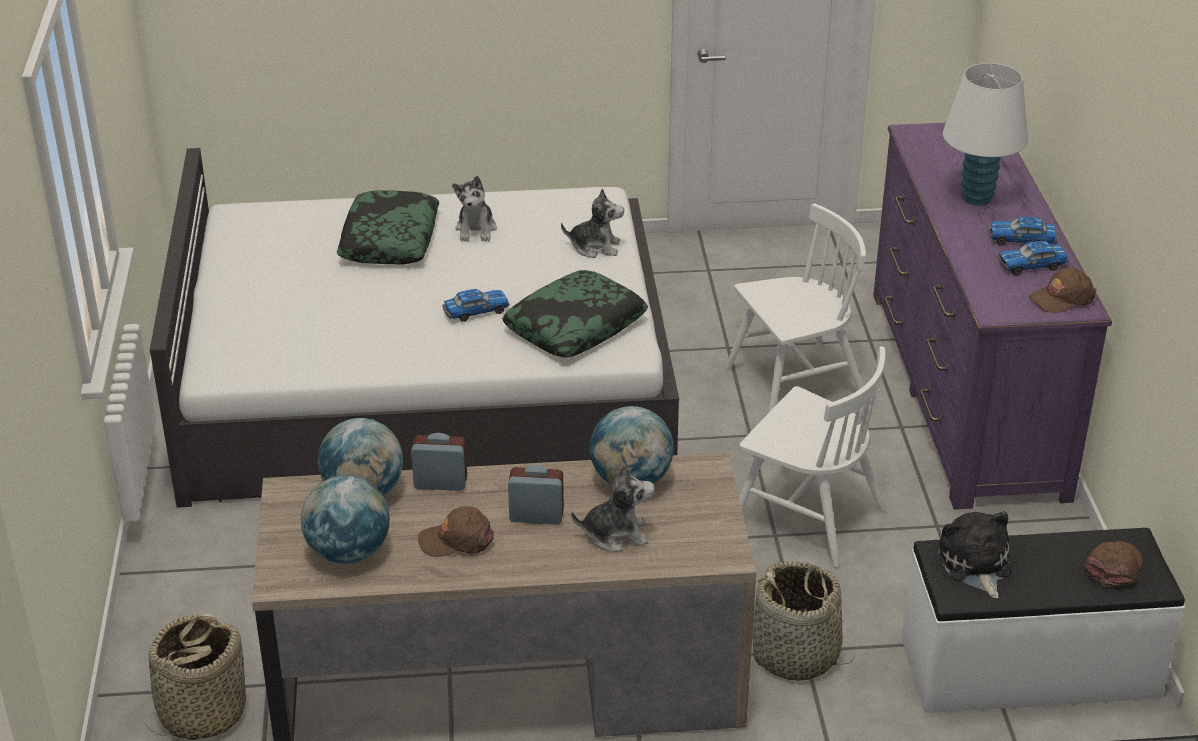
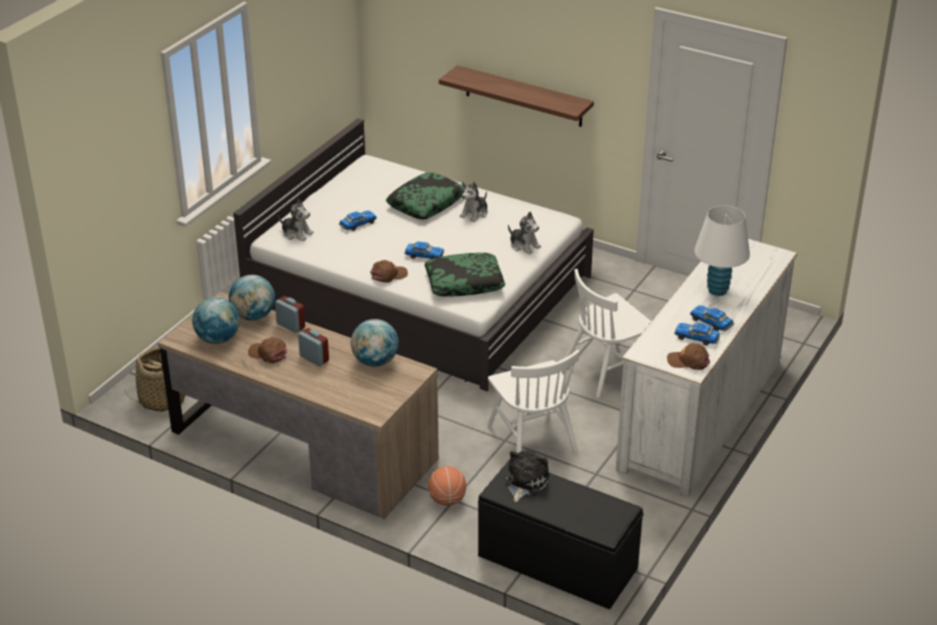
camera: 35 degrees right, 0 degrees up
(323, 304) = (357, 224): none -> toy car
(458, 32) = (523, 96): none -> shelf
(615, 534) = (338, 382): plush toy -> plush toy (296, 233)
(794, 383) = (608, 369): white chair -> white chair turned 135 degrees clockwise
(796, 655) = (447, 500): basket -> basketball
(966, 391) = (701, 414): purple dresser -> white dresser
(1029, 669) = (557, 562): white bench -> black bench
(1114, 567) = (595, 516): brown cap -> brown cap (389, 275)

